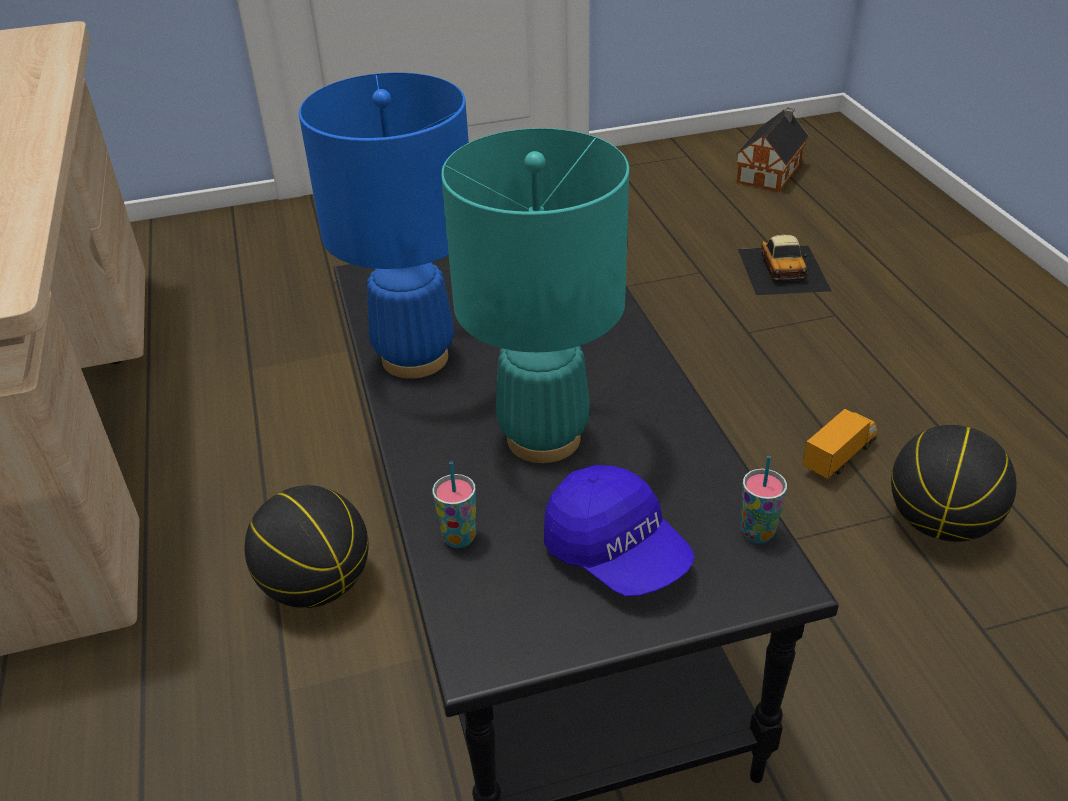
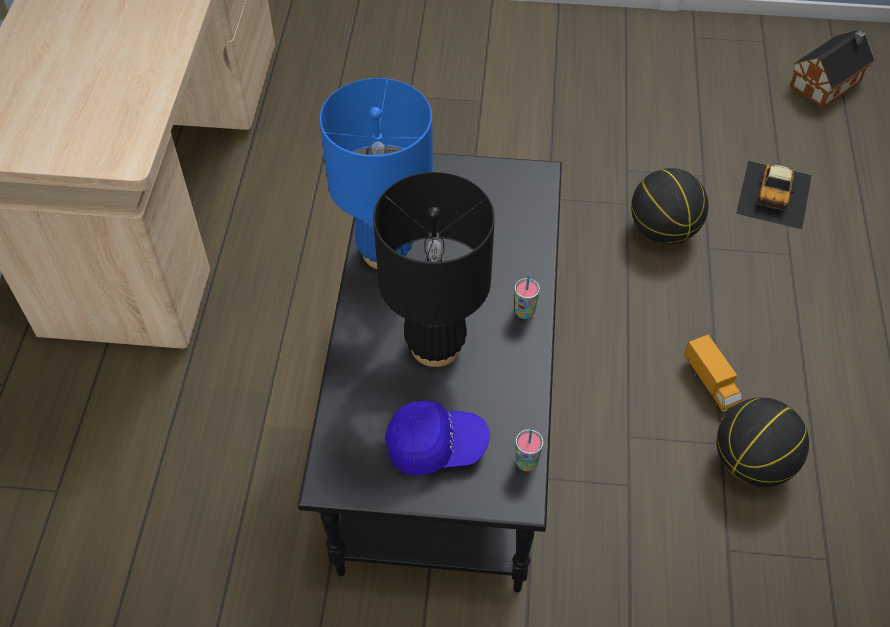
camera: 20 degrees right, 15 degrees up
(317, 585) = (305, 358): basketball -> basketball (663, 230)
(459, 538) = (351, 401): cup -> cup (524, 312)
(543, 438) = (435, 346): turquoise table lamp -> black table lamp
(616, 553) = (436, 445): blue cap -> blue cap turned 75 degrees counterclockwise
(838, 458) = (710, 384): toy truck -> toy truck turned 90 degrees clockwise

